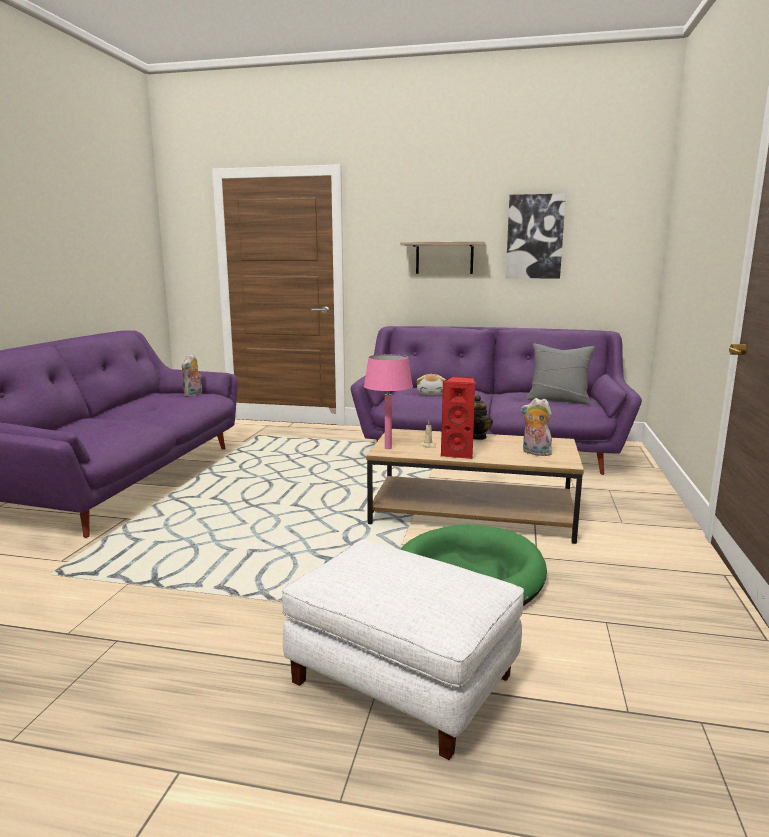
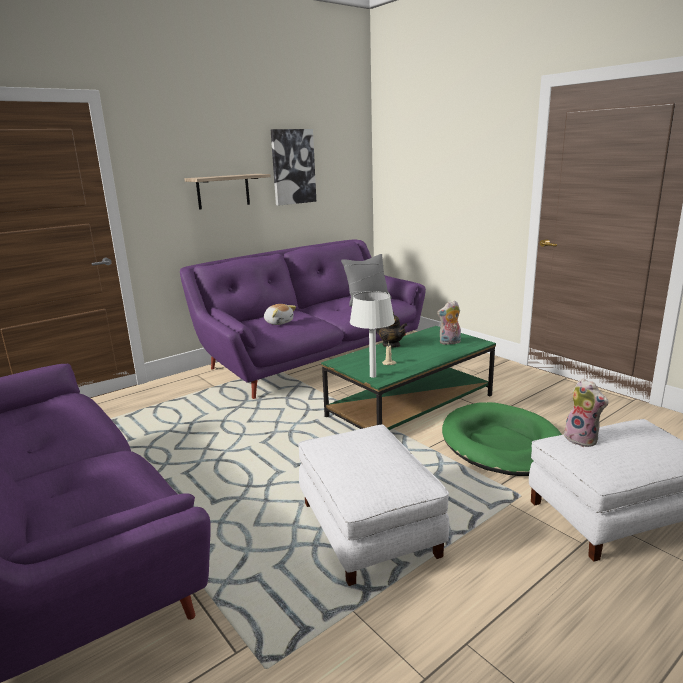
camera: 50 degrees left, 5 degrees up
(193, 395) = (53, 405): plush toy -> plush toy (583, 439)
(234, 558) = (367, 529): none -> white ottoman
(387, 448) = (372, 376): pink table lamp -> white table lamp
(458, 453) = (420, 360): red speaker -> none
(472, 513) = (410, 405): brown coffee table -> green coffee table

